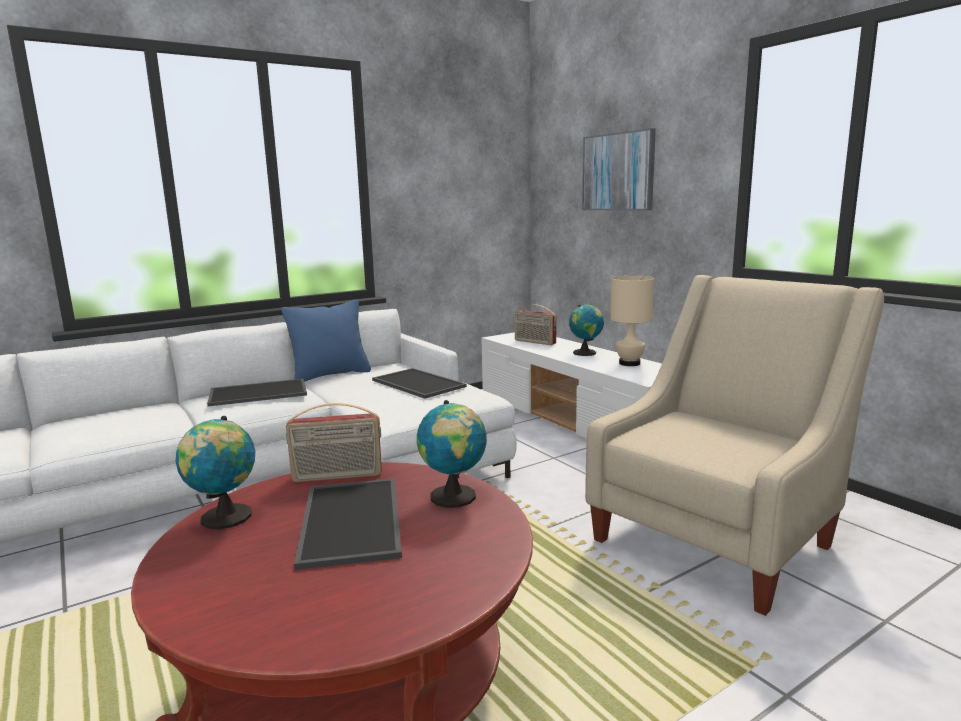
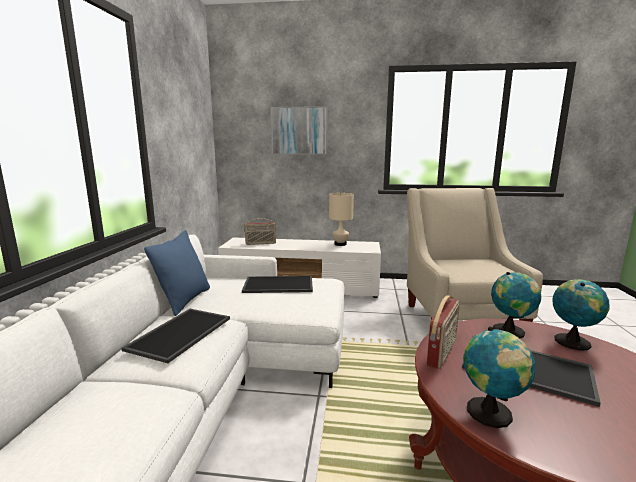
camera: 50 degrees left, 0 degrees up
(586, 353) = (305, 243): globe -> globe (572, 341)

